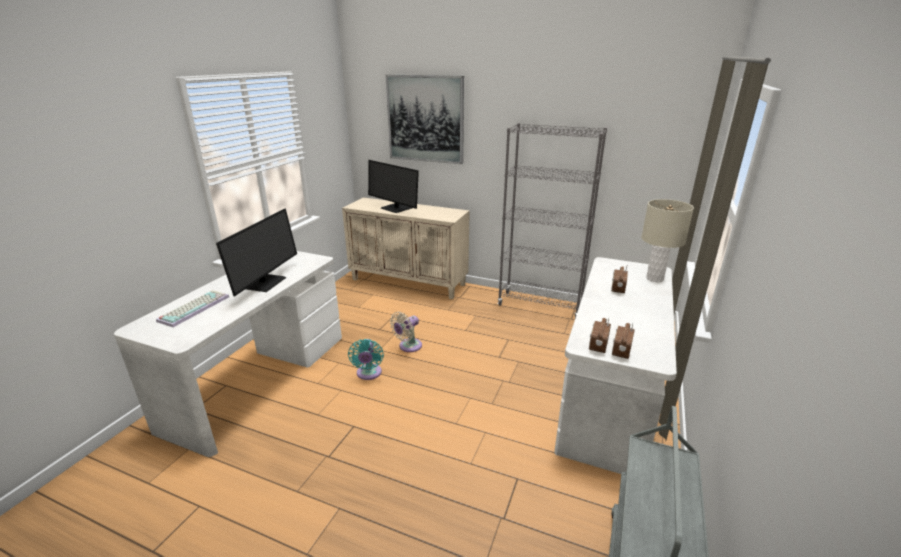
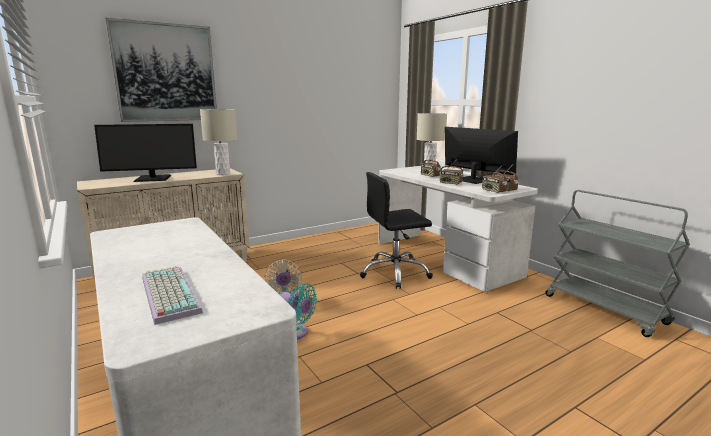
camera: 55 degrees left, 10 degrees down
(263, 282) = (183, 250): monitor -> monitor (473, 180)
(443, 217) = (223, 174): none -> beige table lamp
(525, 377) = (395, 273): none -> black office chair
(540, 306) = (318, 240): grey bookcase -> none
(595, 310) = (450, 183): none -> radio

